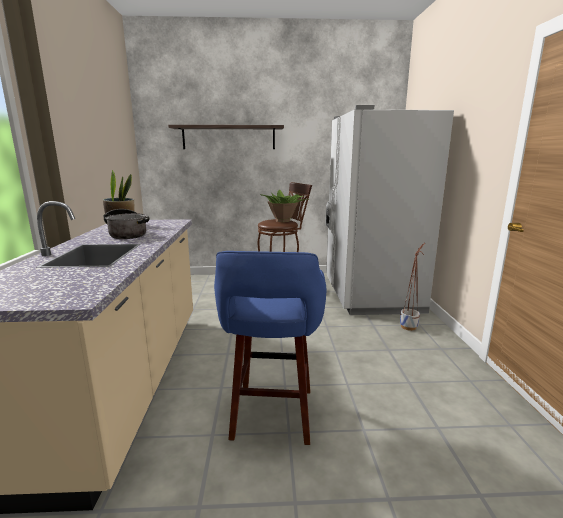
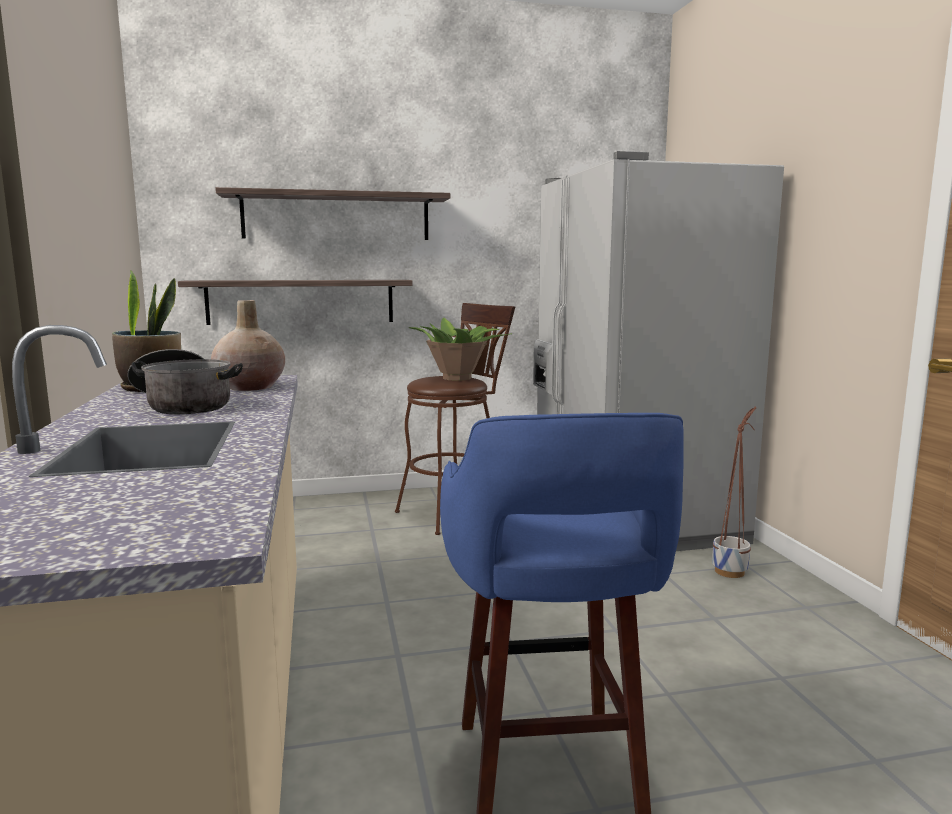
camera: 10 degrees left, 5 degrees down
(164, 225) = (251, 387): none -> beige vase
(211, 180) = (301, 301): none -> shelf

